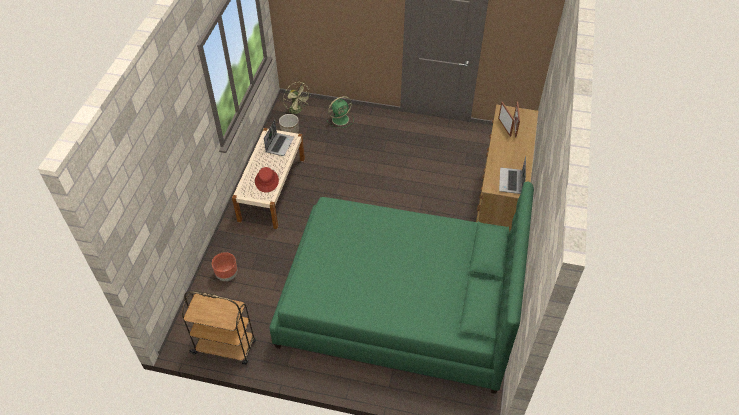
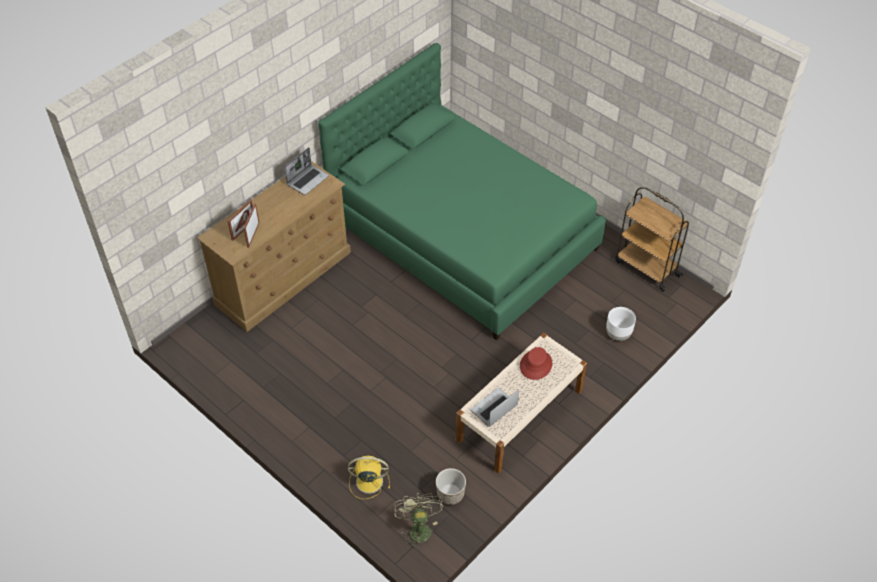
camera: 150 degrees left, 0 degrees up
(227, 275) = (618, 334): brown planter -> white planter
(341, 119) = (368, 481): green fan -> yellow fan

